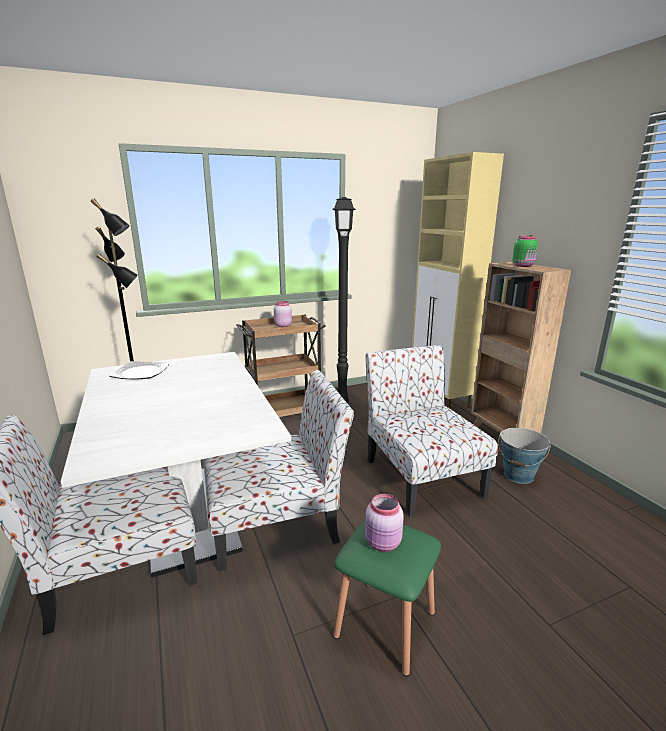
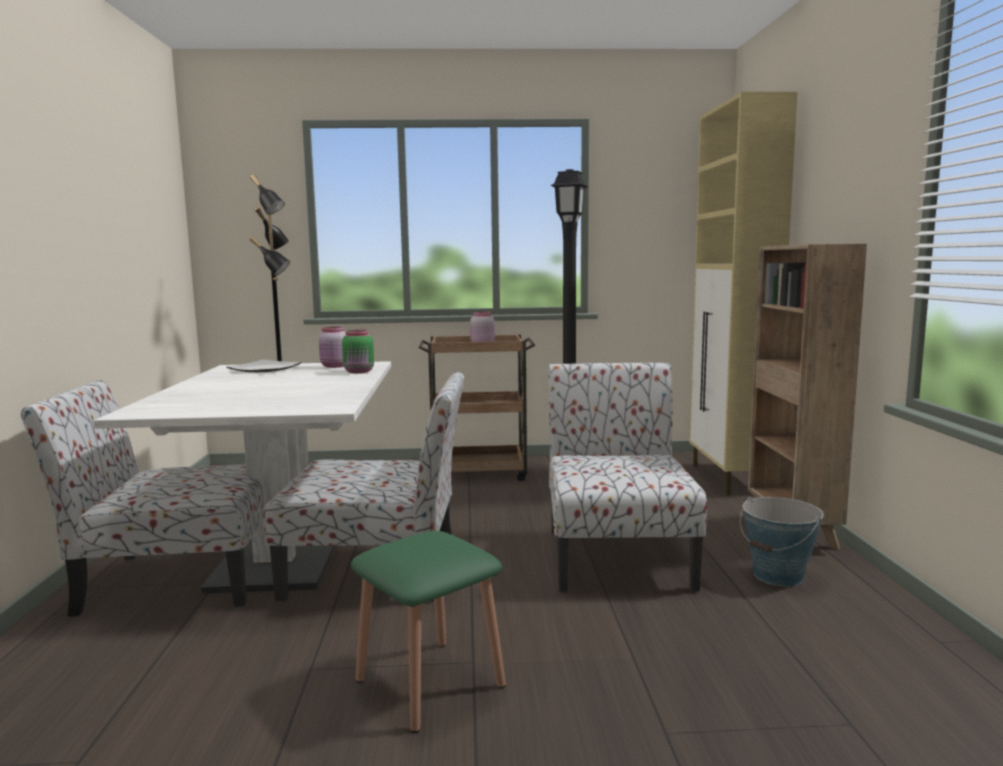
camera: 20 degrees right, 10 degrees down
(383, 543) = (415, 546): pink jar -> pink jar (334, 366)
(523, 266) = (802, 244): green jar -> green jar (359, 372)

